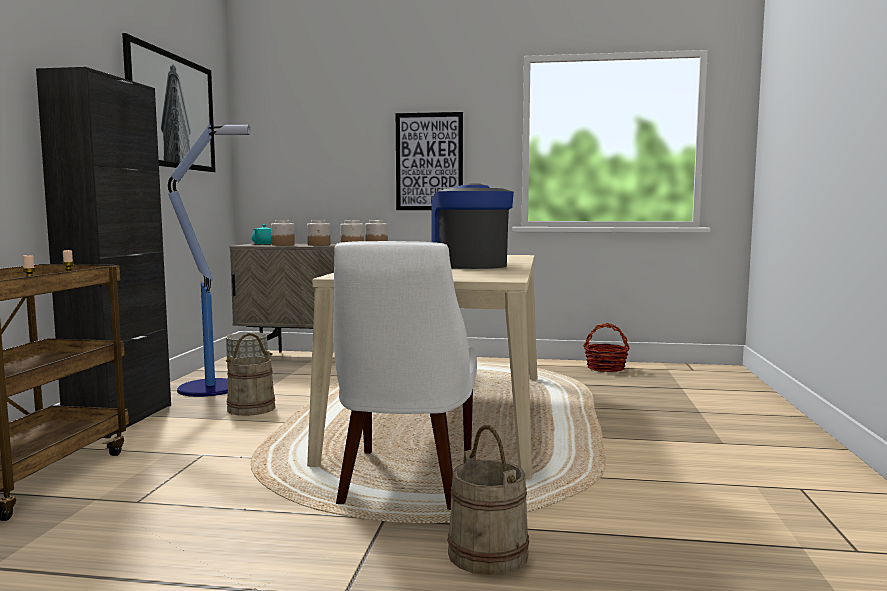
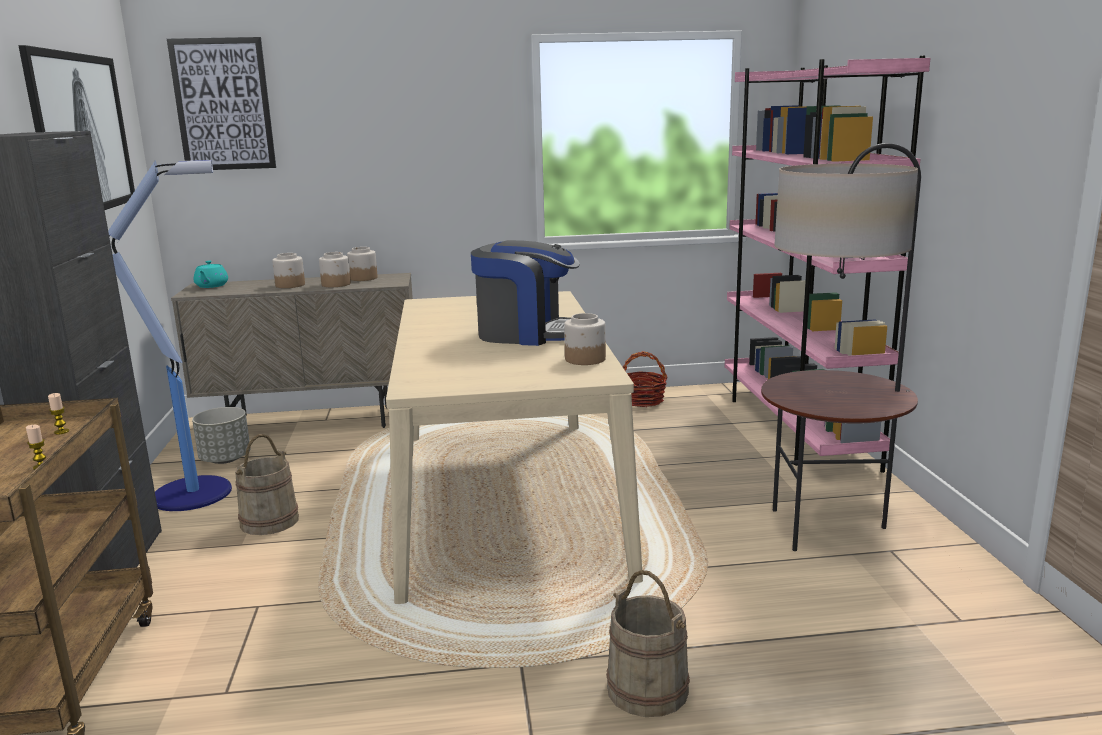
camera: 15 degrees left, 10 degrees up
(282, 245) = (241, 289): jar -> jar (585, 359)
(405, 482) = (515, 608): white chair -> none
(429, 162) = (420, 169): picture -> picture (223, 105)
(469, 265) = (527, 334): coffee machine -> coffee machine turned 135 degrees clockwise
(738, 465) = (827, 529): none -> floor lamp
(743, 396) = (795, 428): none -> pink bookcase

